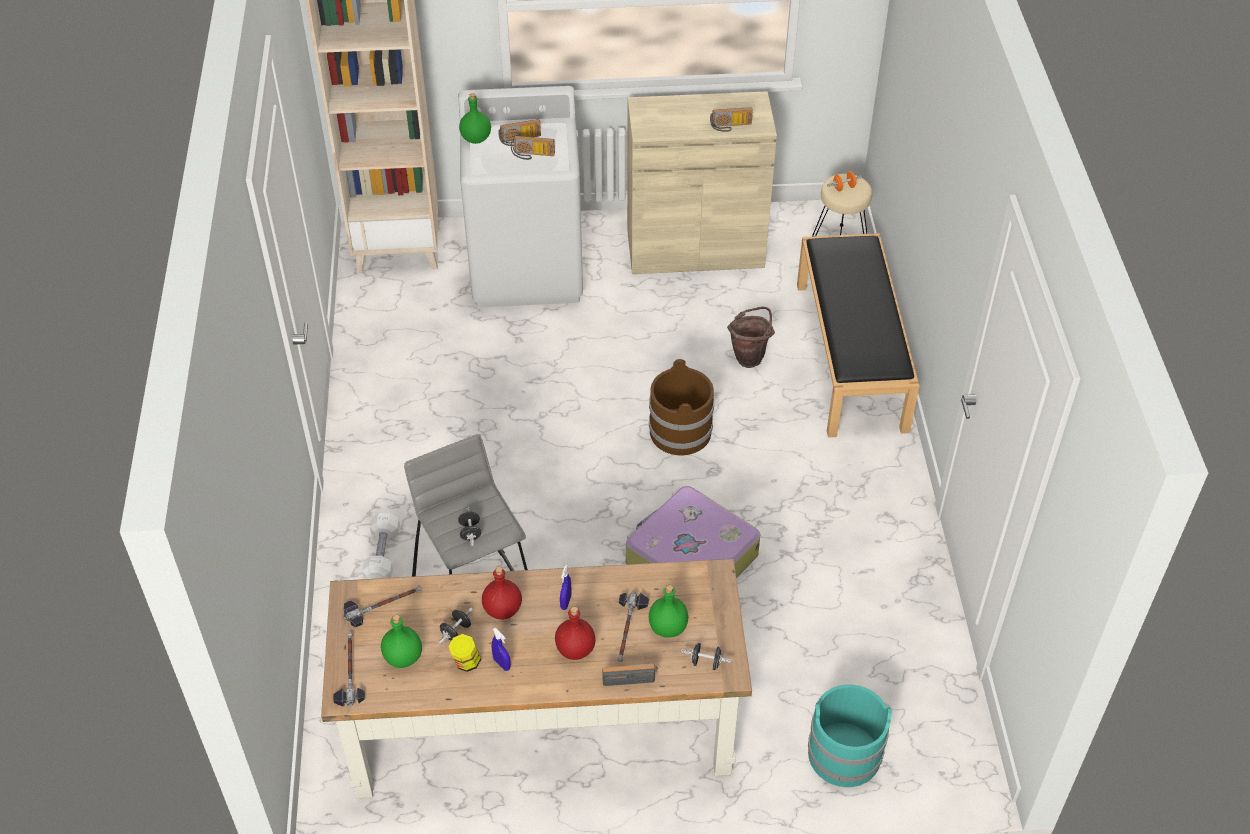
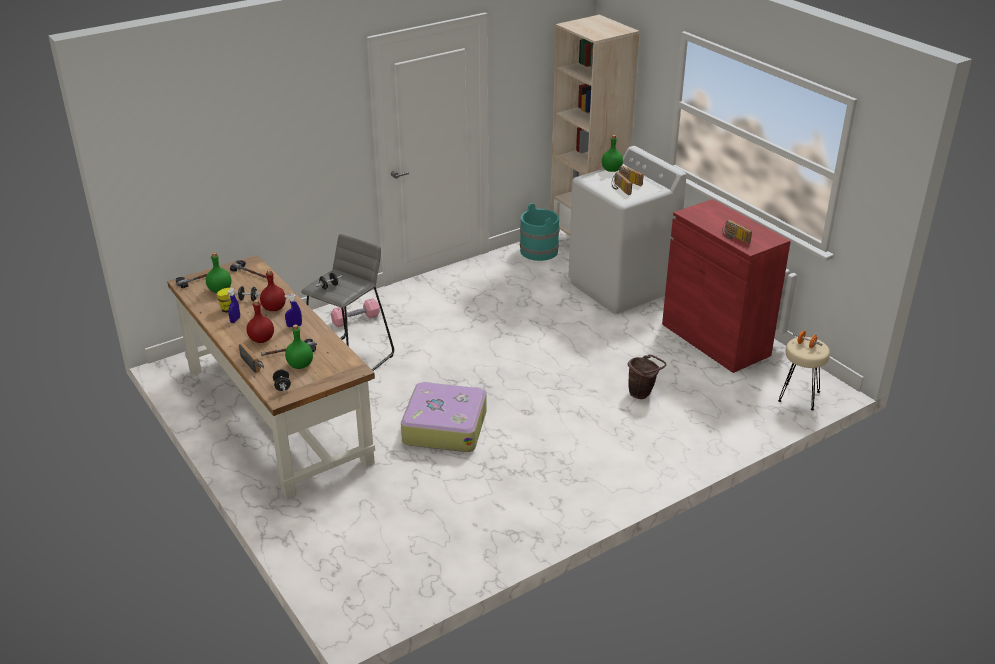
camera: 60 degrees right, 15 degrees down
(382, 555) = (356, 320): white dumbbell -> pink dumbbell
(680, 432) = (546, 388): brown bucket -> none
(695, 248) = (715, 340): beige cabinet -> red cabinet
(843, 754) = (333, 544): turquoise bucket -> turquoise bucket (538, 251)
(852, 356) = (693, 437): black bench -> none

